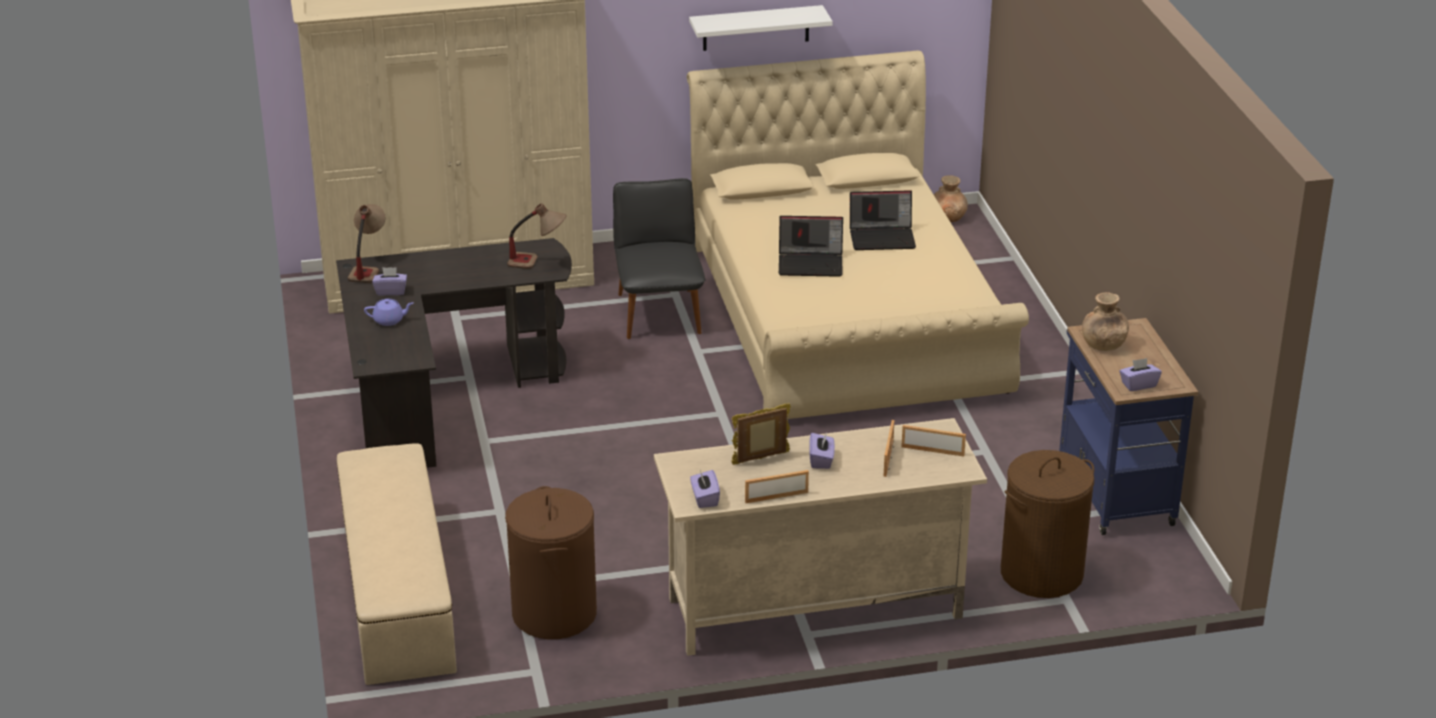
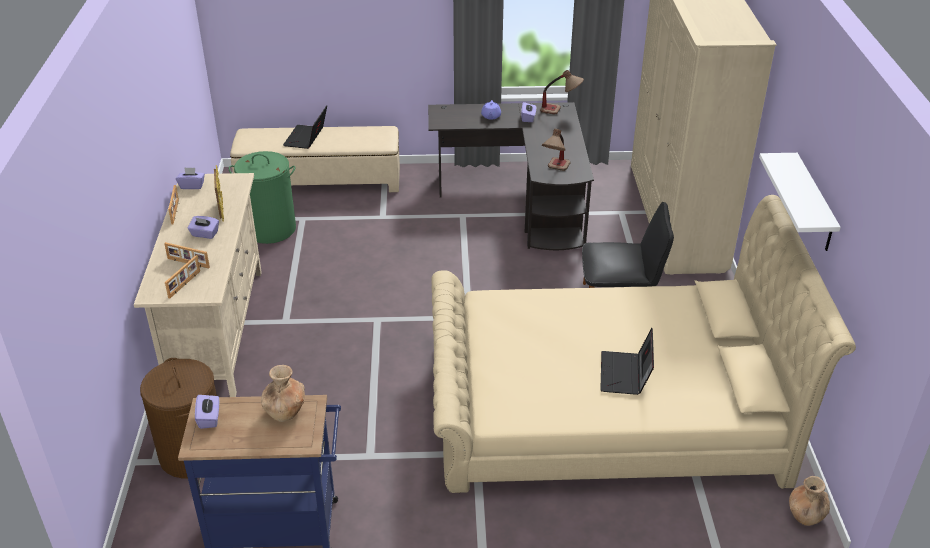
camera: 100 degrees right, 5 degrees up
(554, 613) = (270, 229): brown laundry basket -> green laundry basket
(811, 263) = (579, 323): laptop -> laptop (306, 138)

